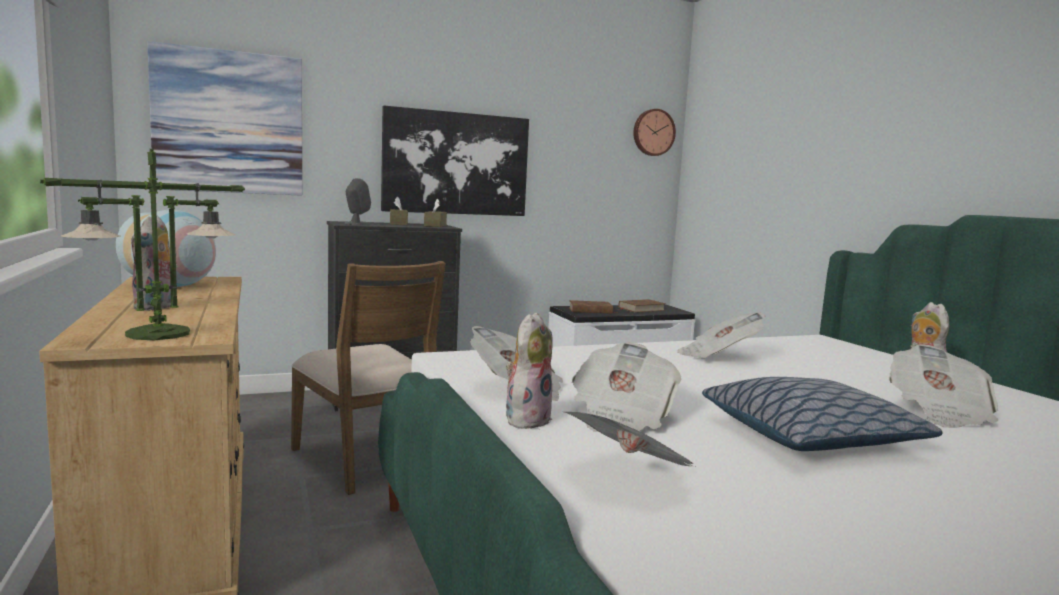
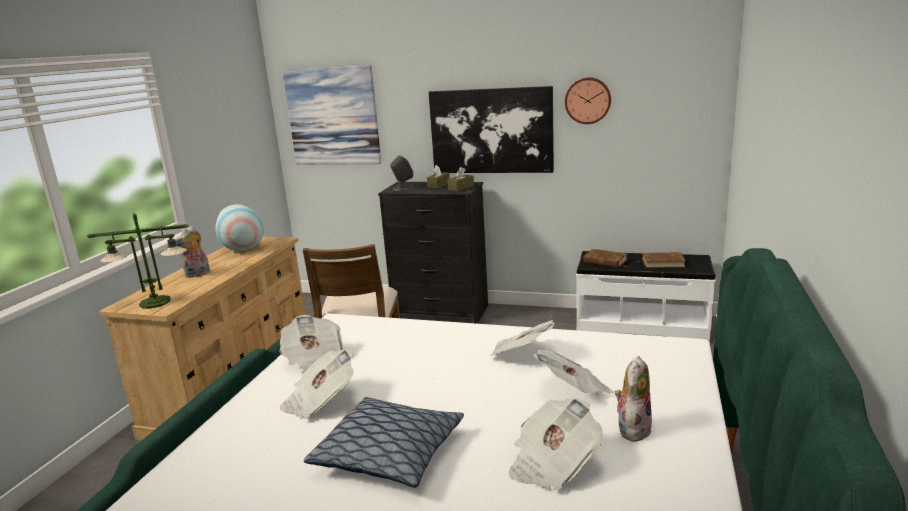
camera: 40 degrees right, 10 degrees up
(526, 419) = (270, 389): plush toy -> none
(632, 477) = (230, 449): newspaper -> newspaper (574, 391)
(653, 132) = (695, 81): wall clock -> wall clock (588, 100)

